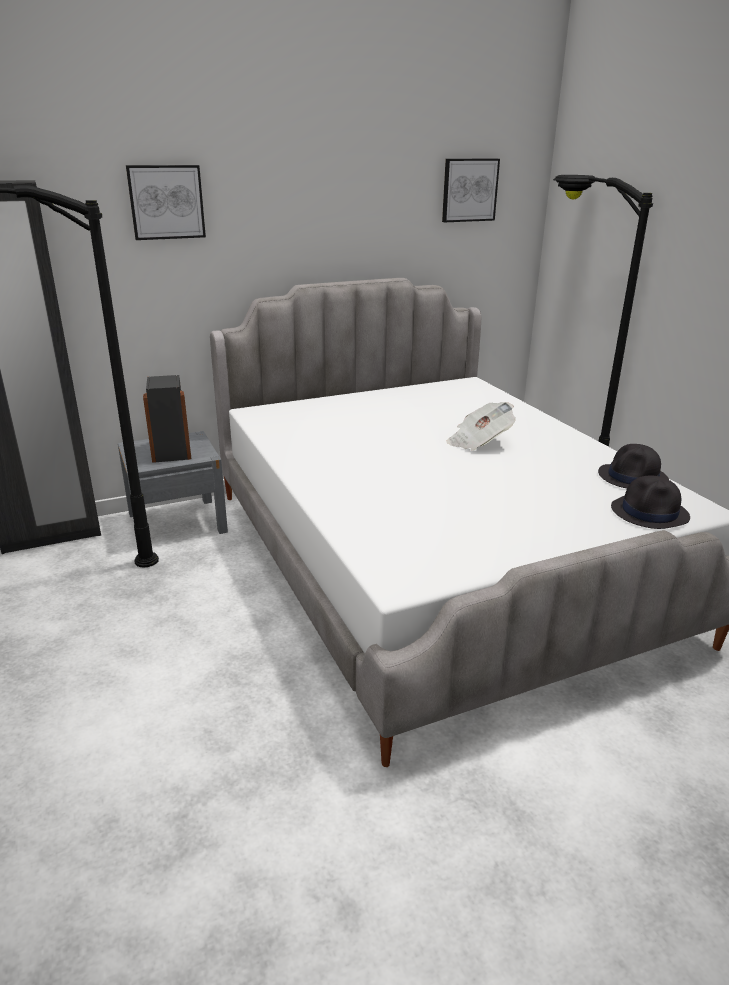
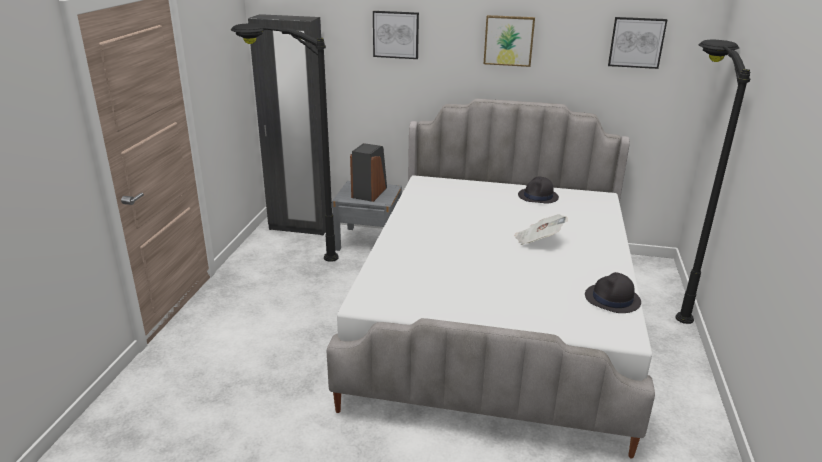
camera: 35 degrees right, 0 degrees up
(326, 199) = (509, 40): none -> picture
(650, 513) = (582, 325): black hat -> black hat (538, 197)

